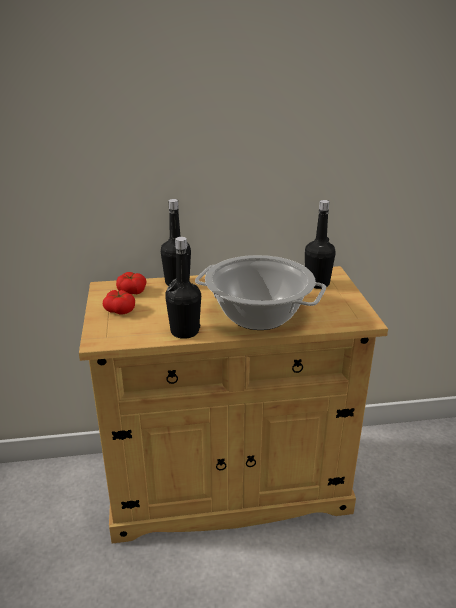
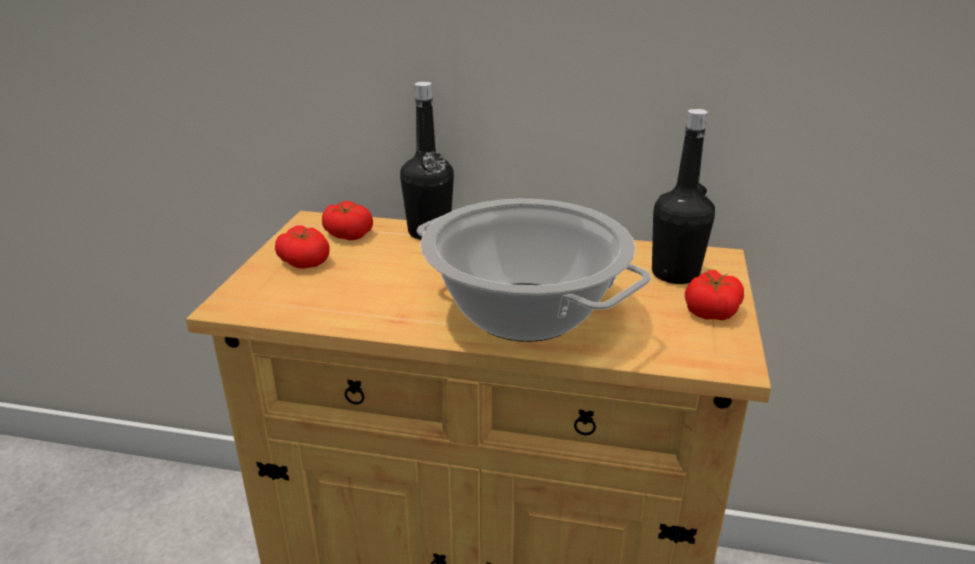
camera: 20 degrees right, 0 degrees up
(184, 331) = (376, 316): black bottle -> none
(344, 298) = (711, 310): none -> tomato

